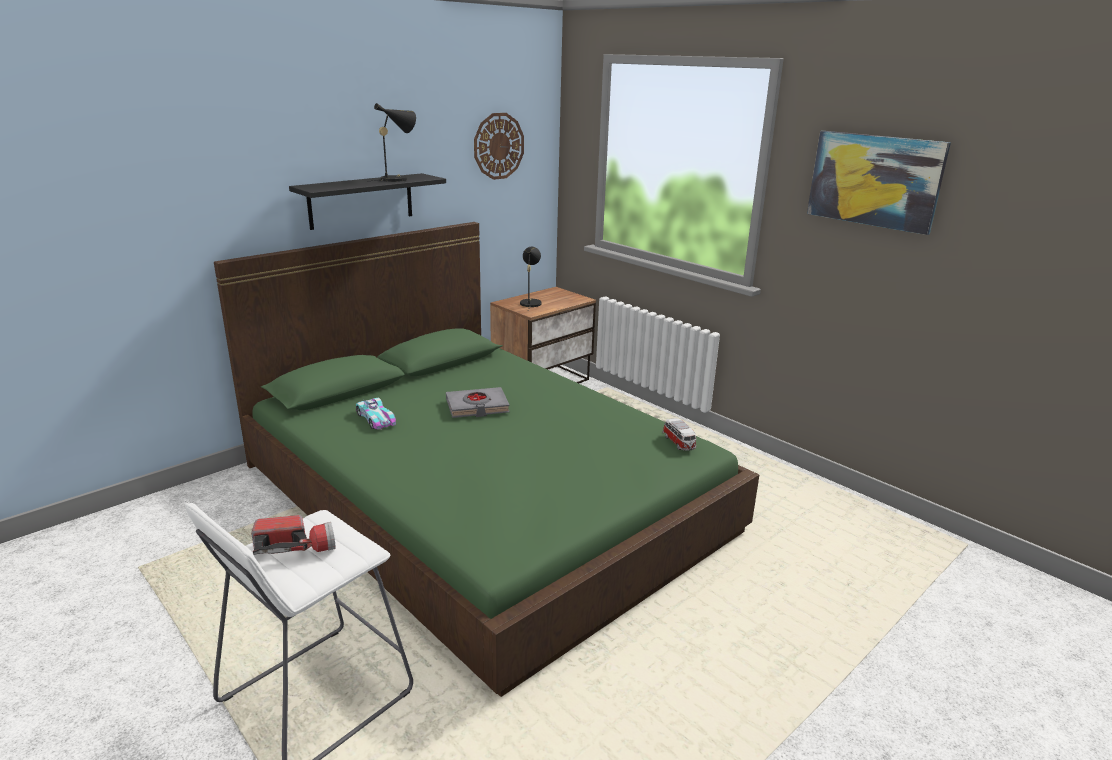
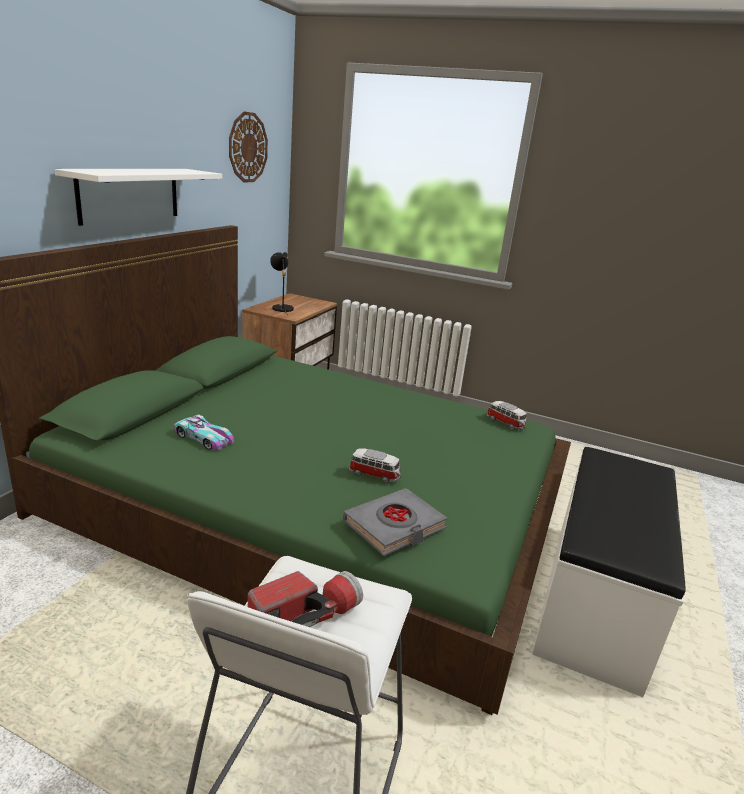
camera: 25 degrees left, 0 degrees up
(361, 201) = (129, 194): black shelf -> white shelf
(397, 179) = (172, 171): black table lamp -> none
(477, 407) = (300, 412): grey book -> grey book (394, 526)
(489, 470) = (375, 475): none -> toy car
(691, 636) = (592, 599): none -> white bench
(874, 180) = (628, 183): picture -> none

